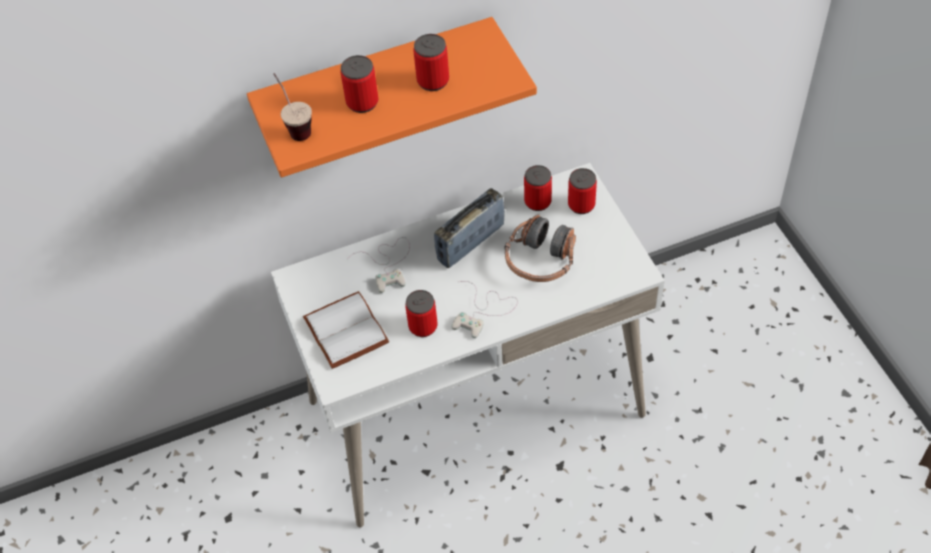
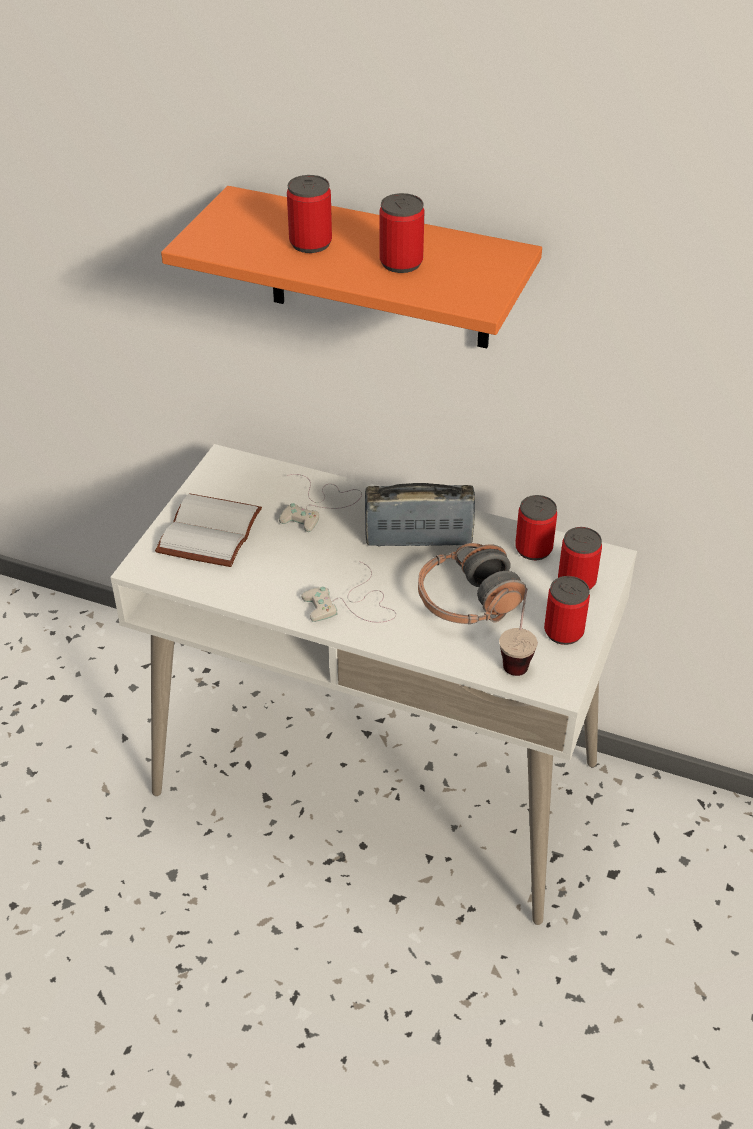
camera: 40 degrees right, 10 degrees down
(295, 126) = (225, 228): cup -> cup (517, 655)
(423, 326) = (280, 577): can -> can (563, 632)

